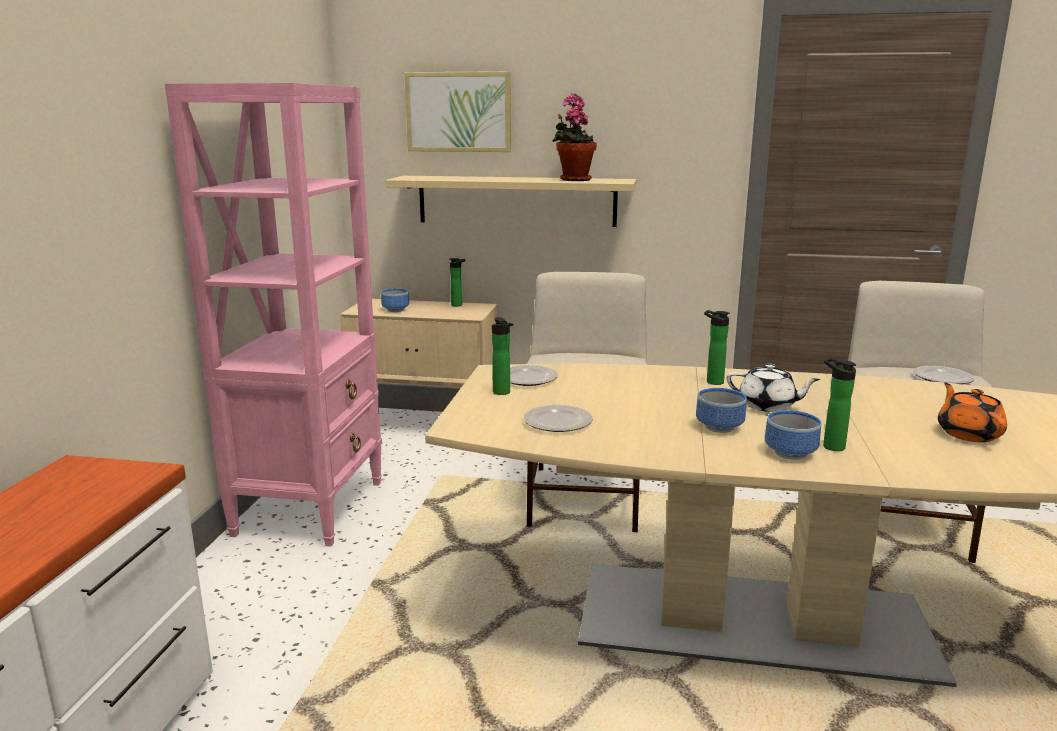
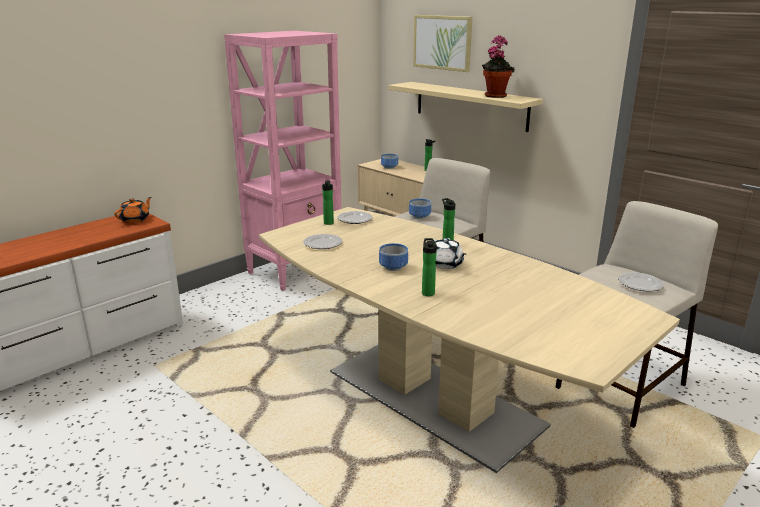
camera: 35 degrees right, 5 degrees up
(788, 452) = (398, 288): bowl -> bowl (419, 216)
(968, 433) = (526, 311): orange teapot -> orange teapot (135, 220)

